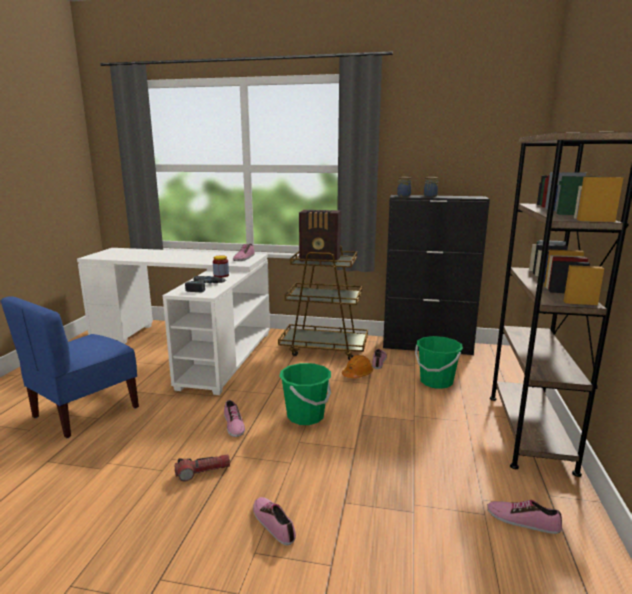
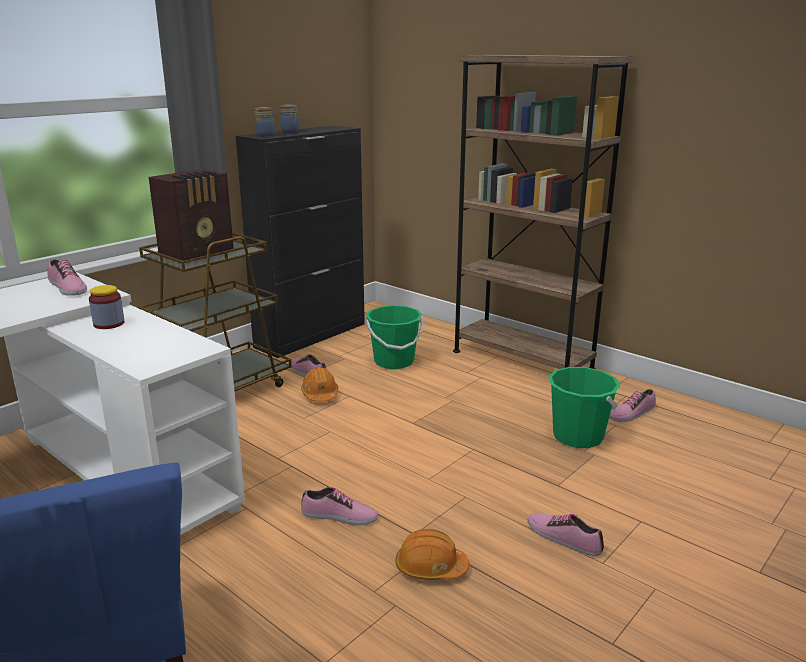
camera: 60 degrees left, 5 degrees up
(203, 472) = (430, 568): flashlight -> orange hard hat
(204, 287) = (156, 344): power drill -> none
(274, 523) = (564, 538): shoe -> shoe turned 45 degrees clockwise
(305, 416) = (377, 457): green bucket -> green bucket (578, 437)

